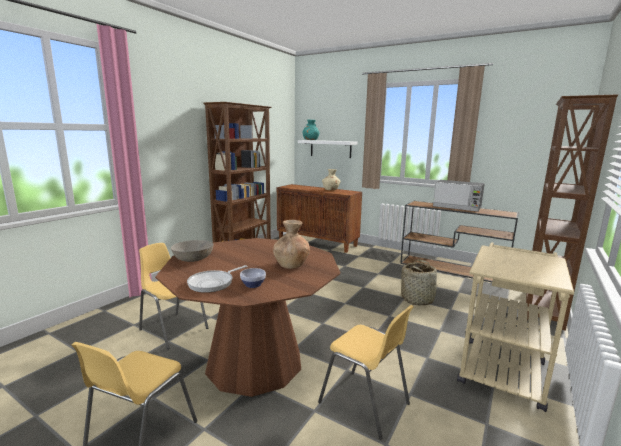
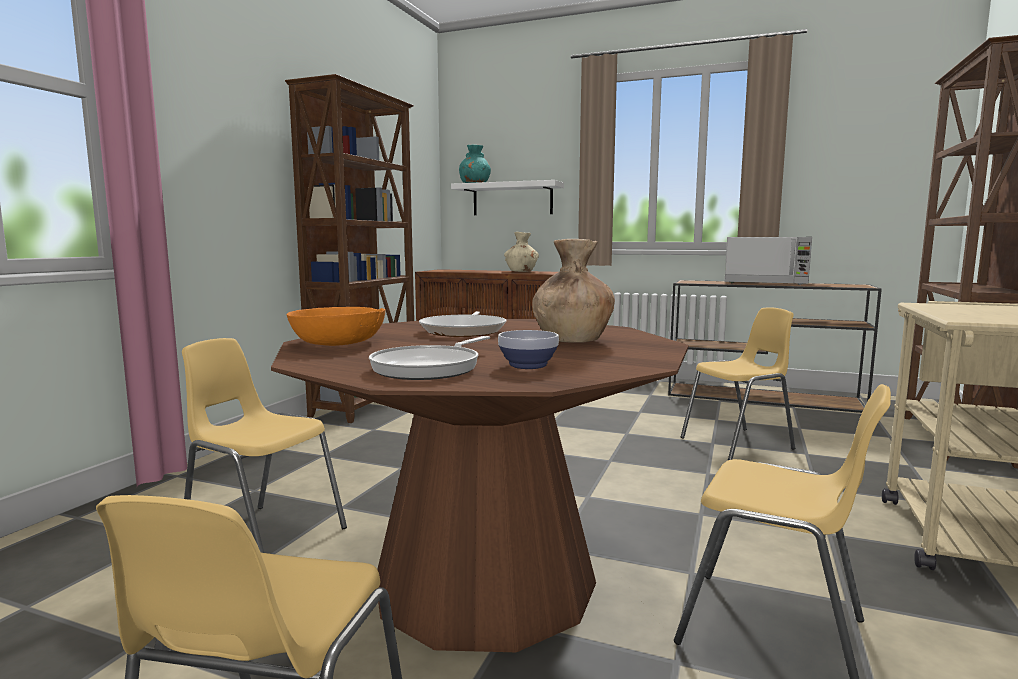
camera: 10 degrees left, 5 degrees down
(193, 258) = (338, 342): grey bowl -> orange bowl
(253, 251) = (464, 330): none -> frying pan
(417, 299) = (738, 444): basket -> yellow chair

